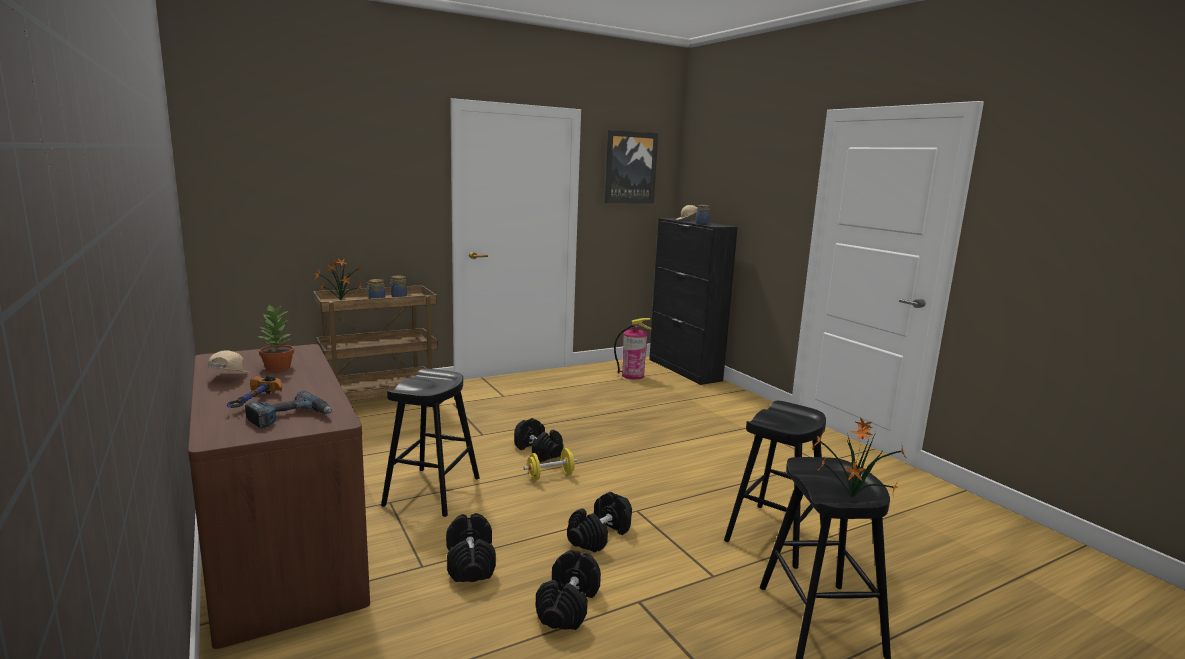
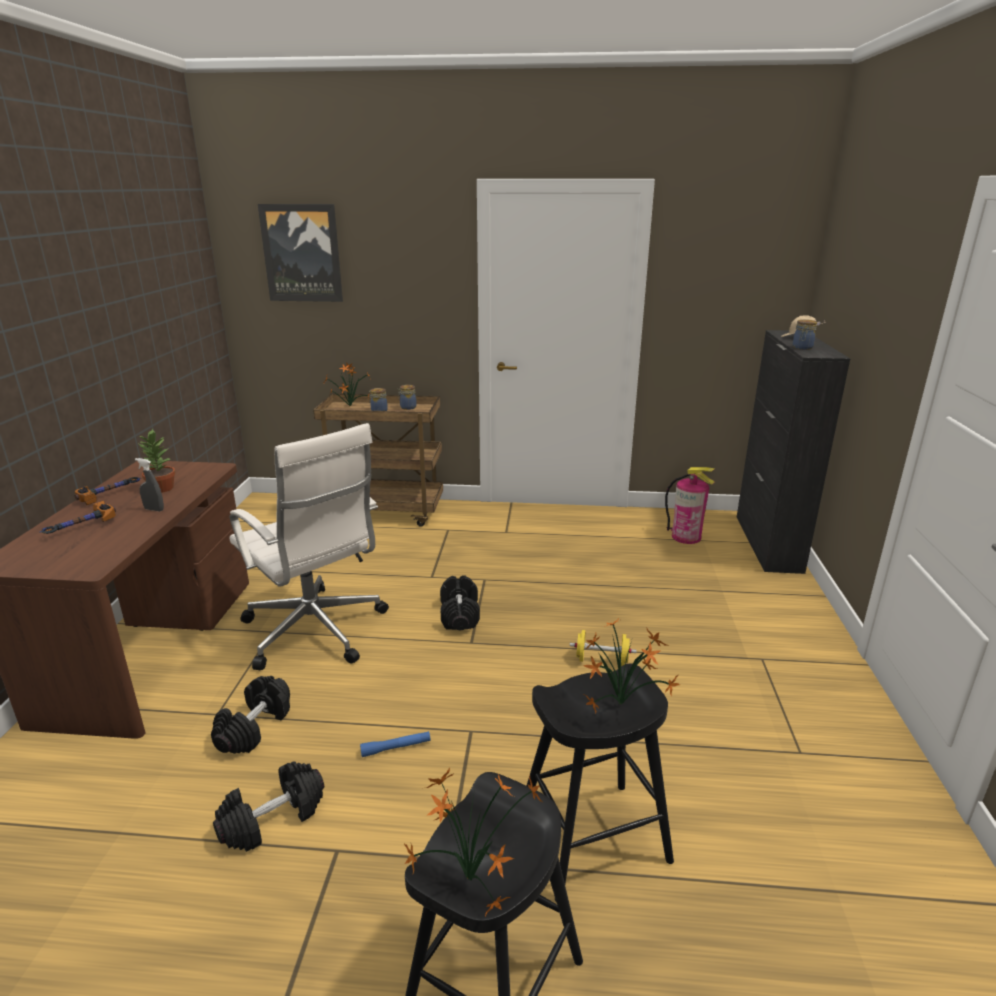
camera: 35 degrees right, 10 degrees up
(227, 379) = (111, 494): beige cap -> hammer
(290, 417) = (73, 553): power drill -> none
(306, 380) = (154, 509): none -> grey spray bottle
(432, 491) = (316, 632): black stool -> white office chair
(550, 476) = (436, 651): yellow dumbbell -> yellow dumbbell (601, 660)
(599, 536) = (396, 748): black dumbbell -> blue flashlight
(630, 167) = (730, 257): picture -> picture (302, 253)
(798, 418) = (623, 704): none -> potted plant

